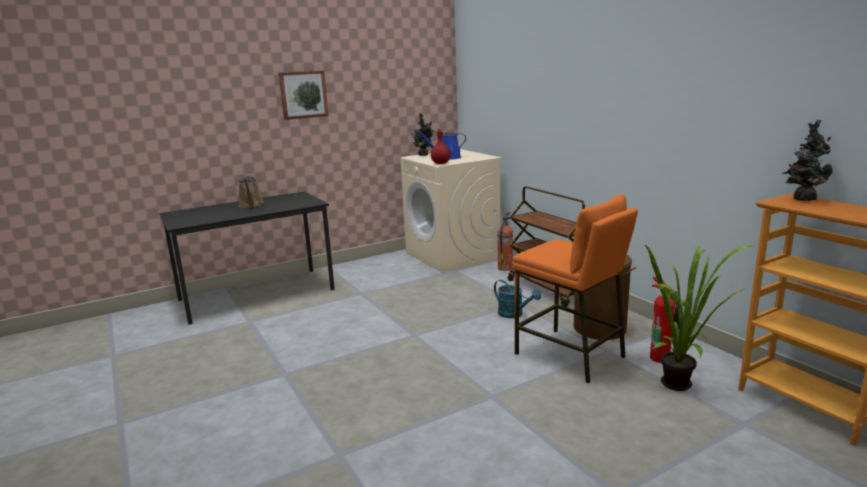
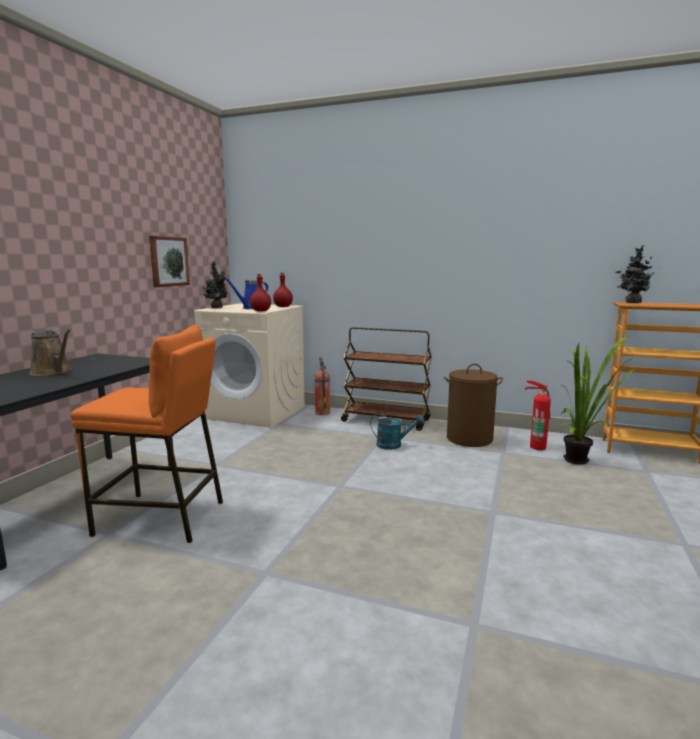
camera: 40 degrees left, 5 degrees down
(303, 94) = (92, 227): picture -> picture (168, 261)
(477, 158) = (283, 307): none -> red bottle
(569, 355) = (485, 462): orange stool -> orange stool (161, 518)

